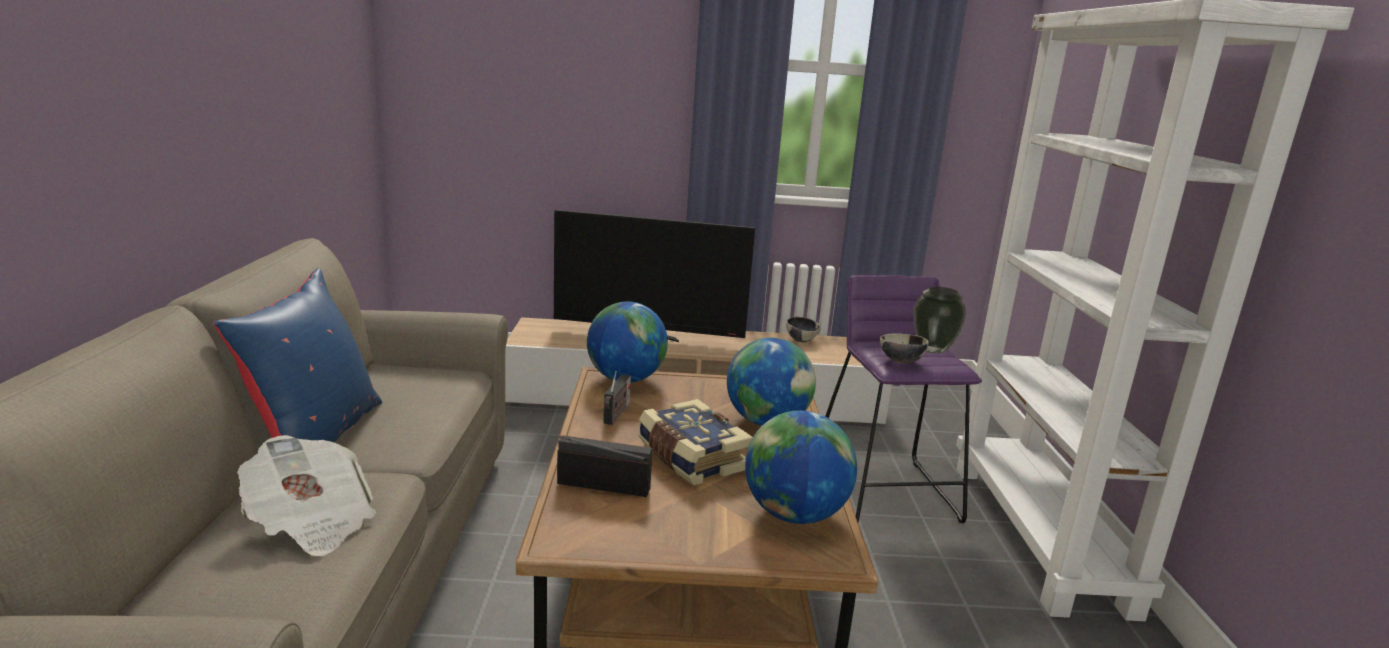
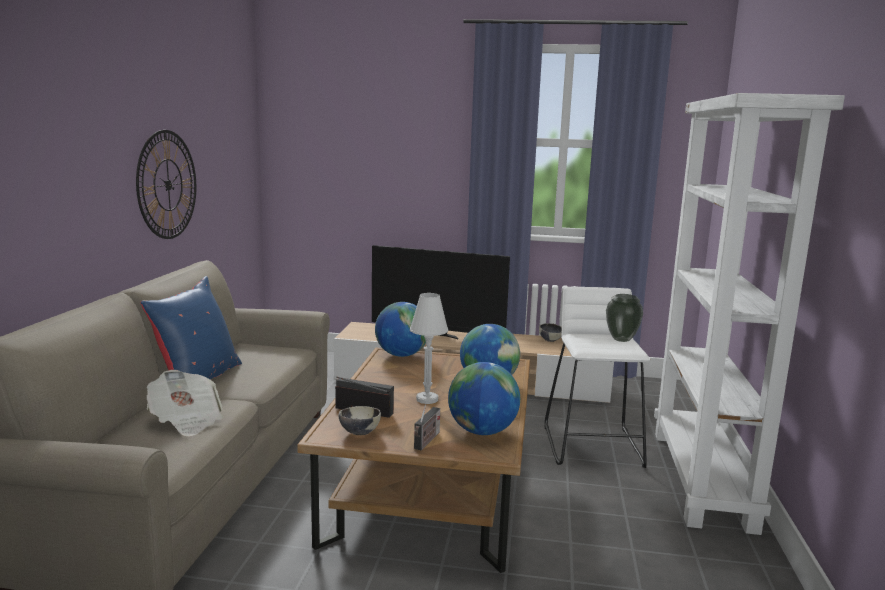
camera: 10 degrees right, 5 degrees down
(239, 116) = (168, 185): none -> wall clock
(616, 414) = (388, 374): radio -> radio (426, 441)
(690, 458) = (427, 399): book -> white table lamp
(886, 492) = (593, 446): purple stool -> white stool
(900, 361) = (592, 345): bowl -> bowl (359, 433)

